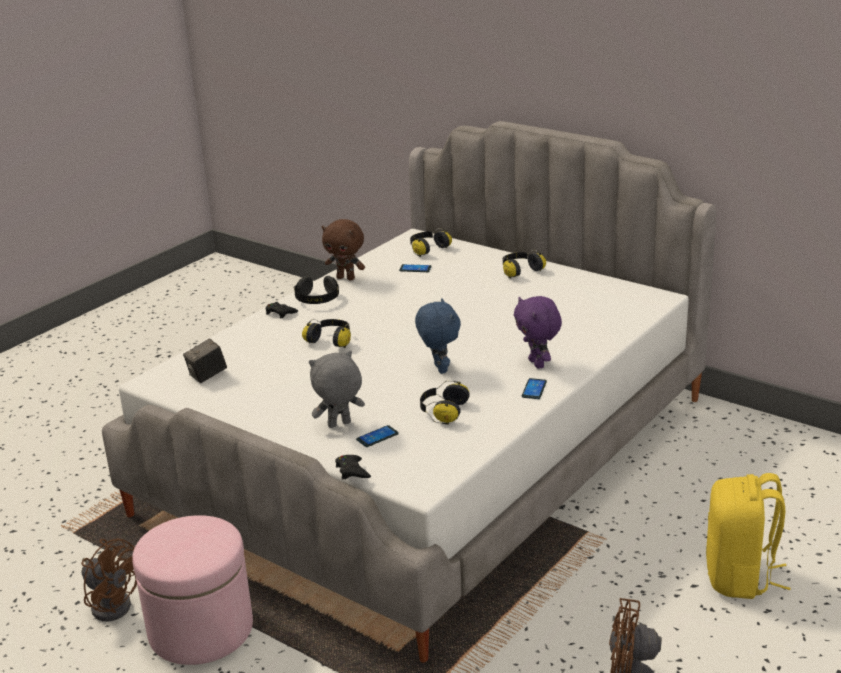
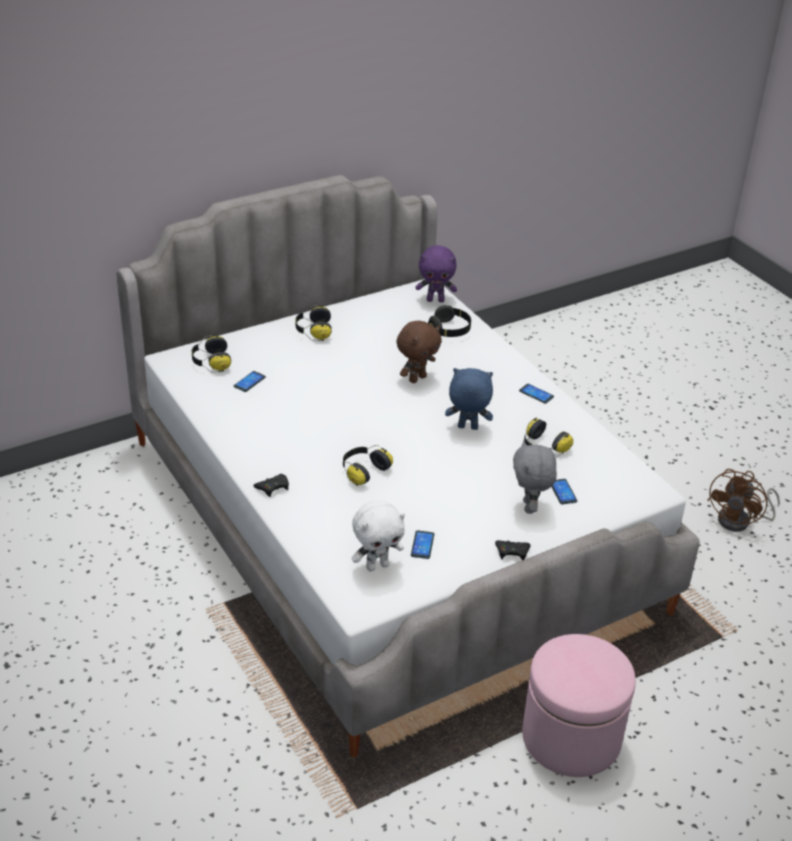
camera: 70 degrees left, 10 degrees up
(112, 603) = (499, 796): brown fan -> none
(207, 376) = (377, 565): camera -> white plush toy
(247, 388) = (422, 545): none -> phone
(317, 300) = (264, 457): black headphones -> black headphones (450, 330)
(346, 278) = (229, 426): brown plush toy -> brown plush toy (417, 378)
(352, 471) = (618, 517): black game controller -> black game controller (512, 552)
(537, 364) = (495, 379): purple plush toy -> purple plush toy (435, 300)
(740, 577) = (648, 434): yellow backpack -> none

